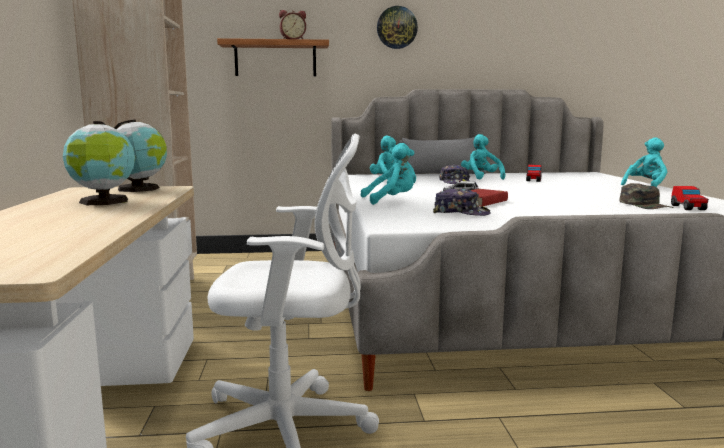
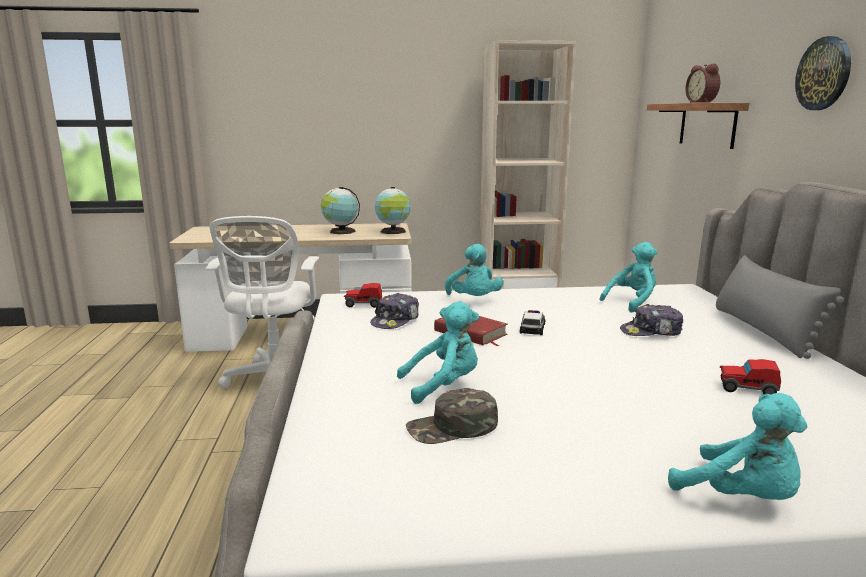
camera: 90 degrees right, 5 degrees up
(481, 178) = (737, 352): turquoise plush toy -> turquoise plush toy (443, 386)
(688, 208) = (426, 459): toy car -> toy car (363, 304)

